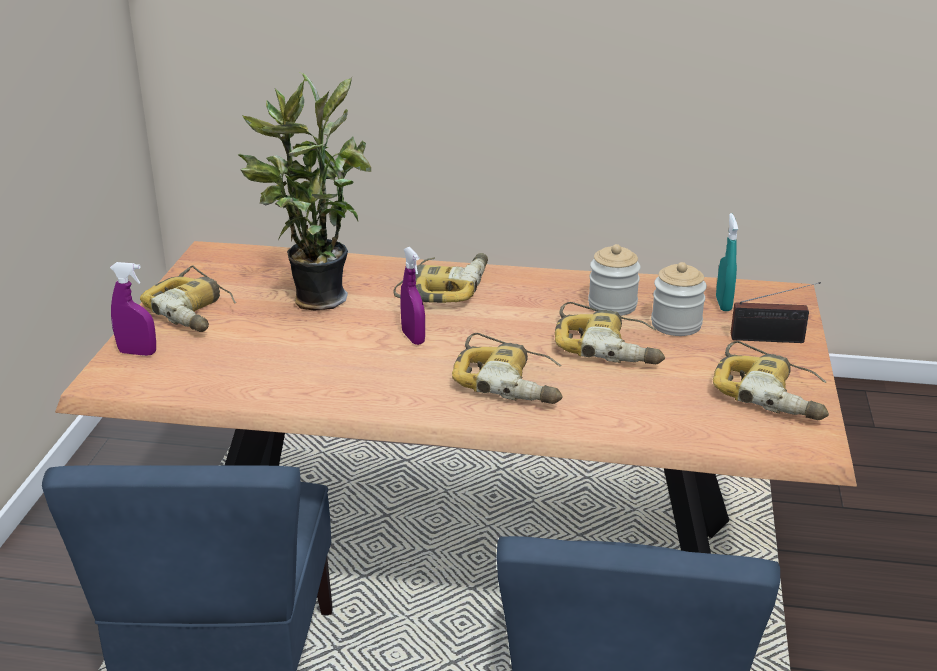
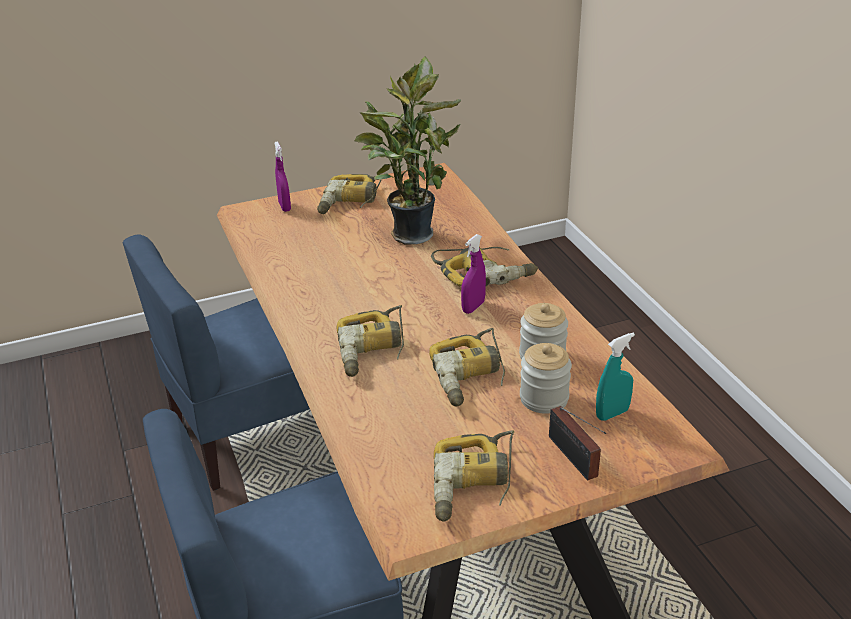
camera: 60 degrees right, 5 degrees up
(413, 338) = (396, 289): purple spray bottle -> purple spray bottle (473, 307)

